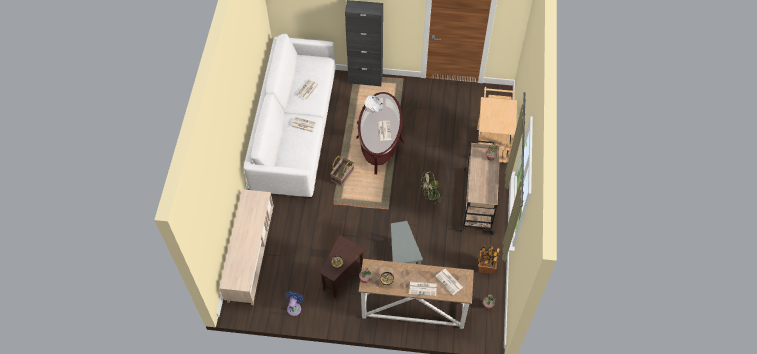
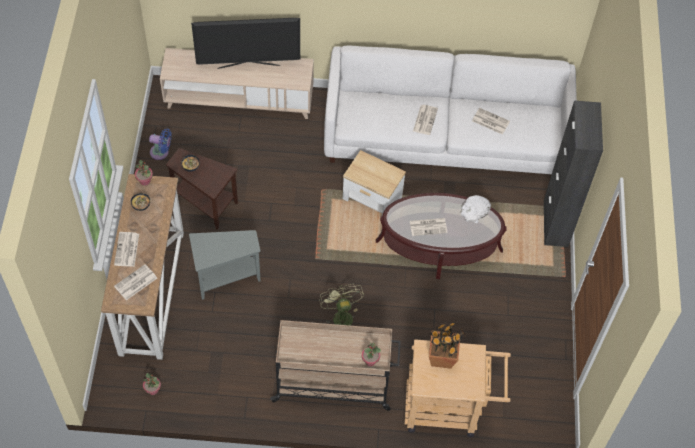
camera: 85 degrees right, 0 degrees up
(244, 230) = (248, 66): none -> television
(342, 175) = (372, 198): basket -> side table
(486, 267) = (216, 390): potted plant -> potted plant (442, 358)

